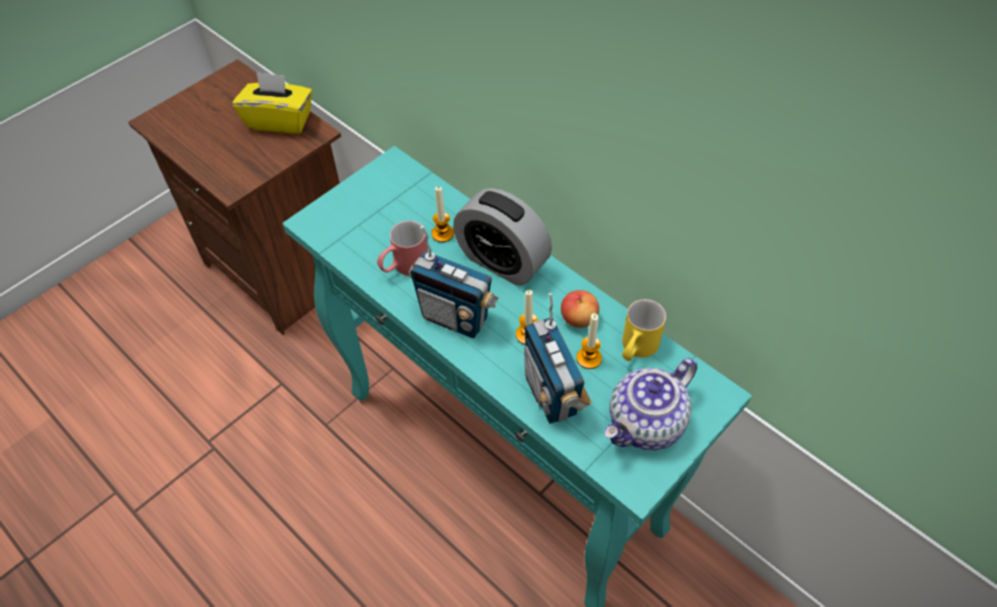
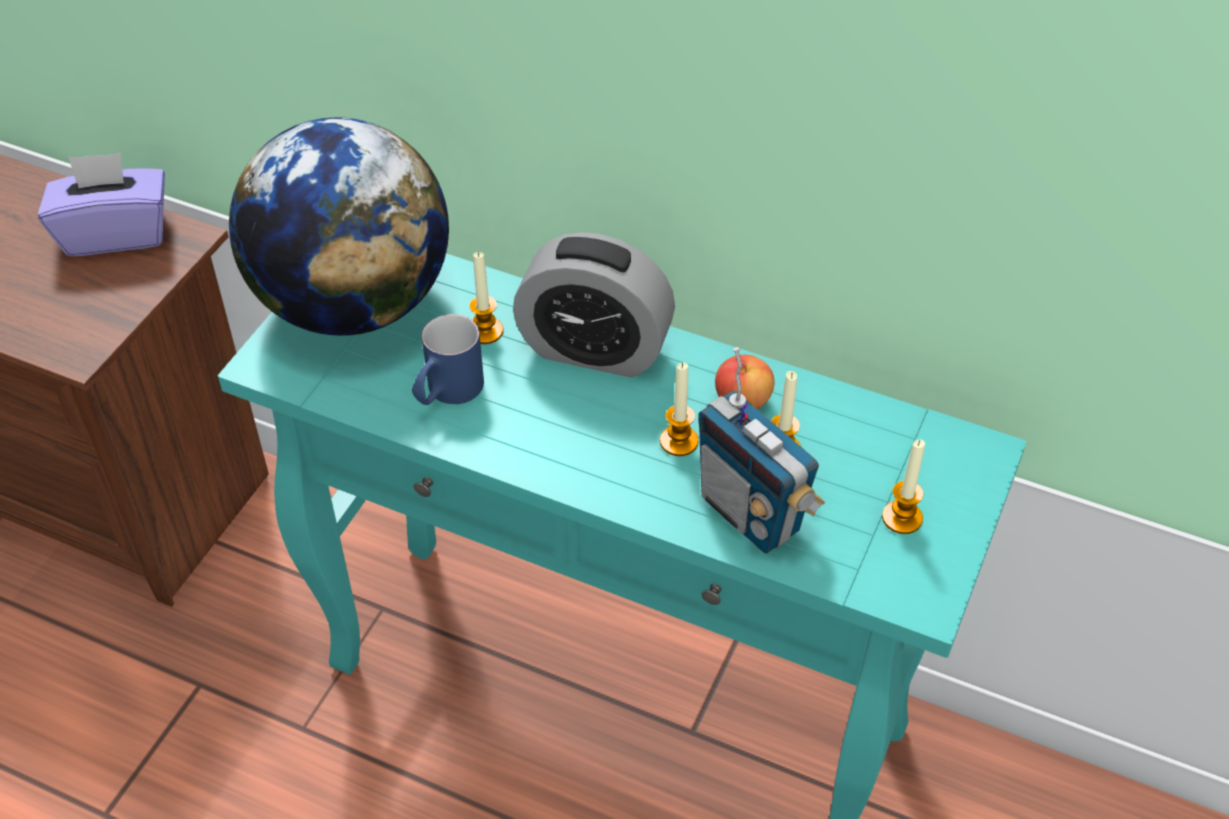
camera: 20 degrees left, 5 degrees down
(280, 120) = (116, 233): yellow tissue box -> purple tissue box
(375, 197) = (354, 304): none -> globe
(404, 267) = (447, 394): red mug -> blue mug
(455, 318) = (559, 445): radio -> none
(636, 349) = (843, 422): yellow mug -> none
(646, 425) = (902, 518): teapot -> candle

